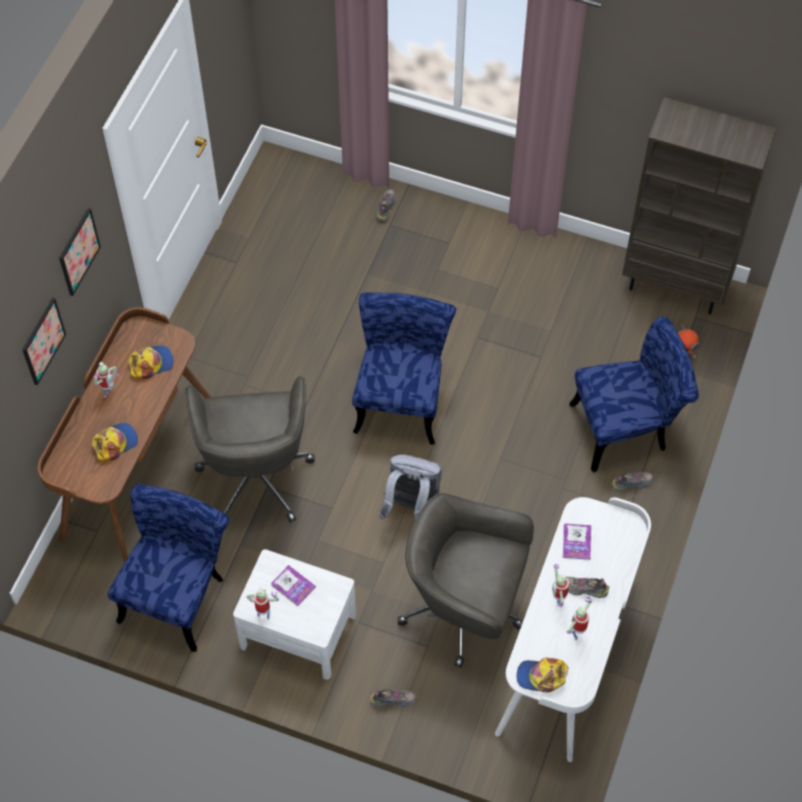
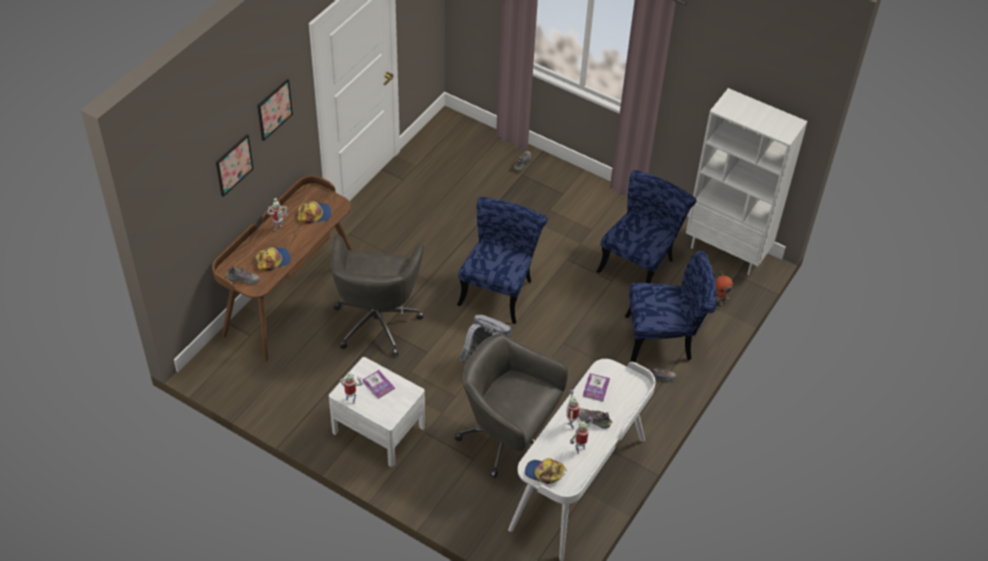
camera: 10 degrees right, 10 degrees down
(178, 593) = (297, 387): blue chair -> blue chair (640, 263)
(393, 699) = (437, 490): shoe -> shoe (244, 279)
(676, 285) = (727, 251): brown bookcase -> white bookcase

